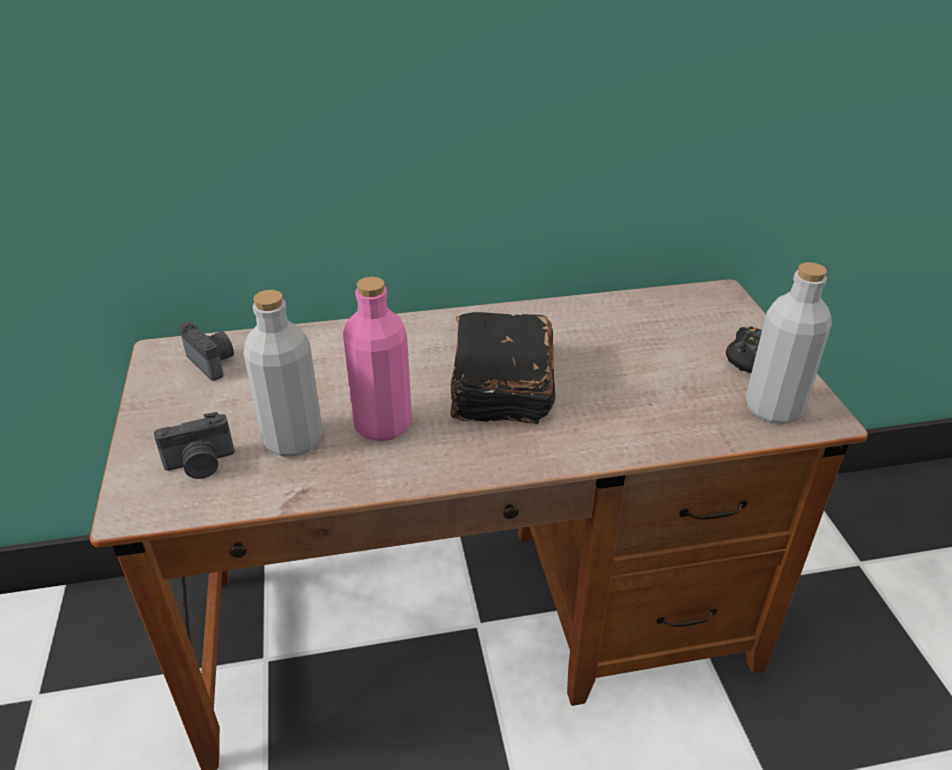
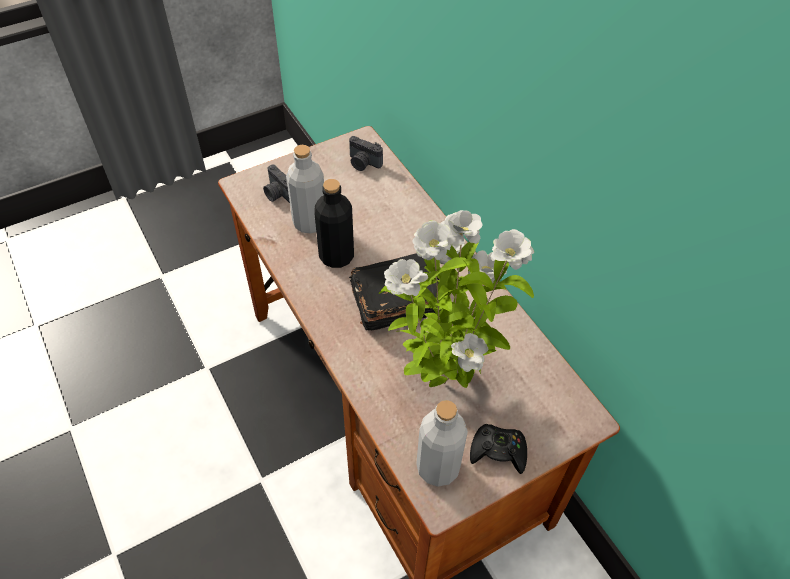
camera: 70 degrees right, 15 degrees up
(213, 362) = (363, 163): camera -> camera turned 90 degrees clockwise
(383, 425) = (336, 256): pink bottle -> black bottle
(643, 375) = (444, 380): none -> potted plant

